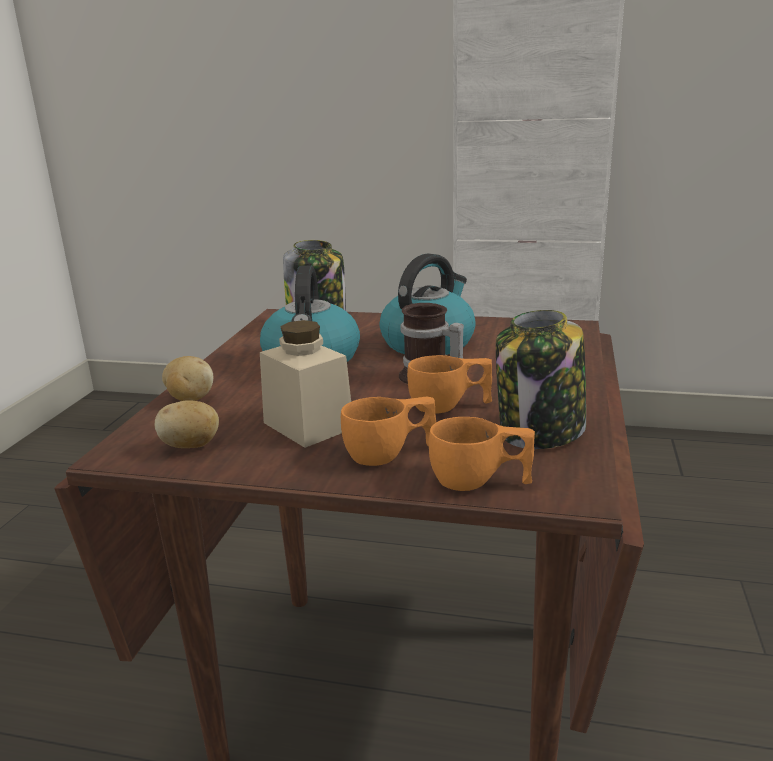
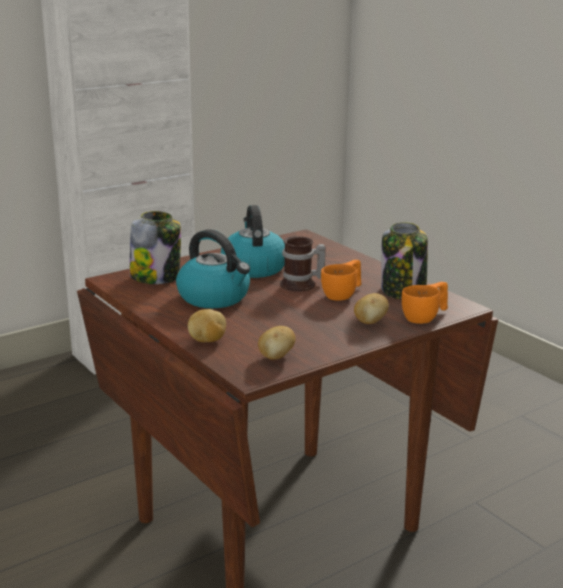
camera: 50 degrees left, 0 degrees up
(308, 425) = (304, 326): beige jar -> none
(390, 454) = (370, 322): orange cup -> potato

